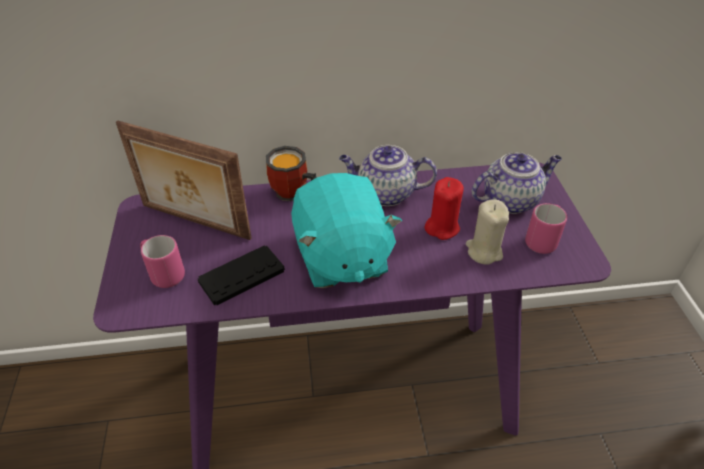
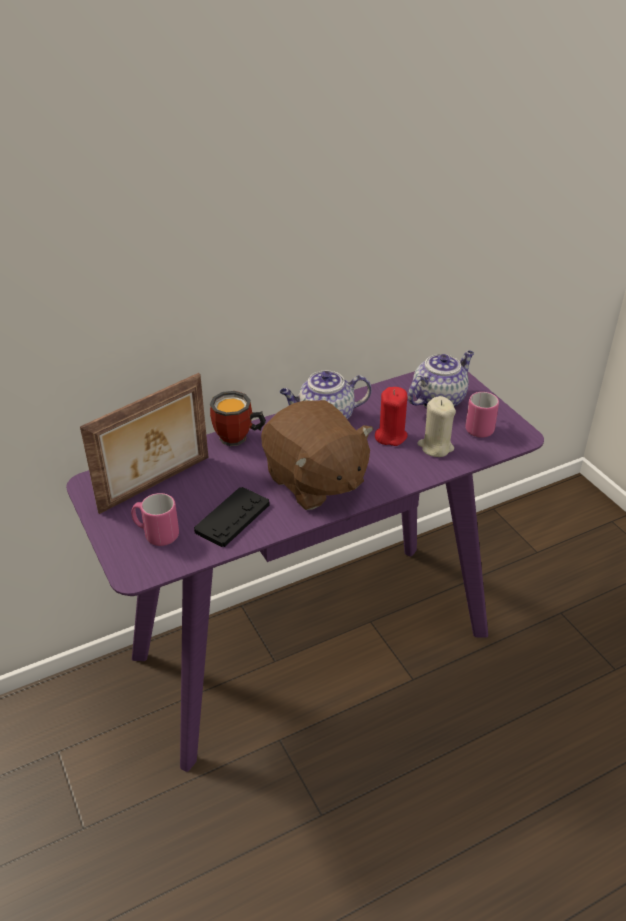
camera: 20 degrees left, 5 degrees down
(194, 223) = (156, 485): picture frame -> picture frame turned 45 degrees counterclockwise
(341, 258) = (314, 481): turquoise plush toy -> brown plush toy

